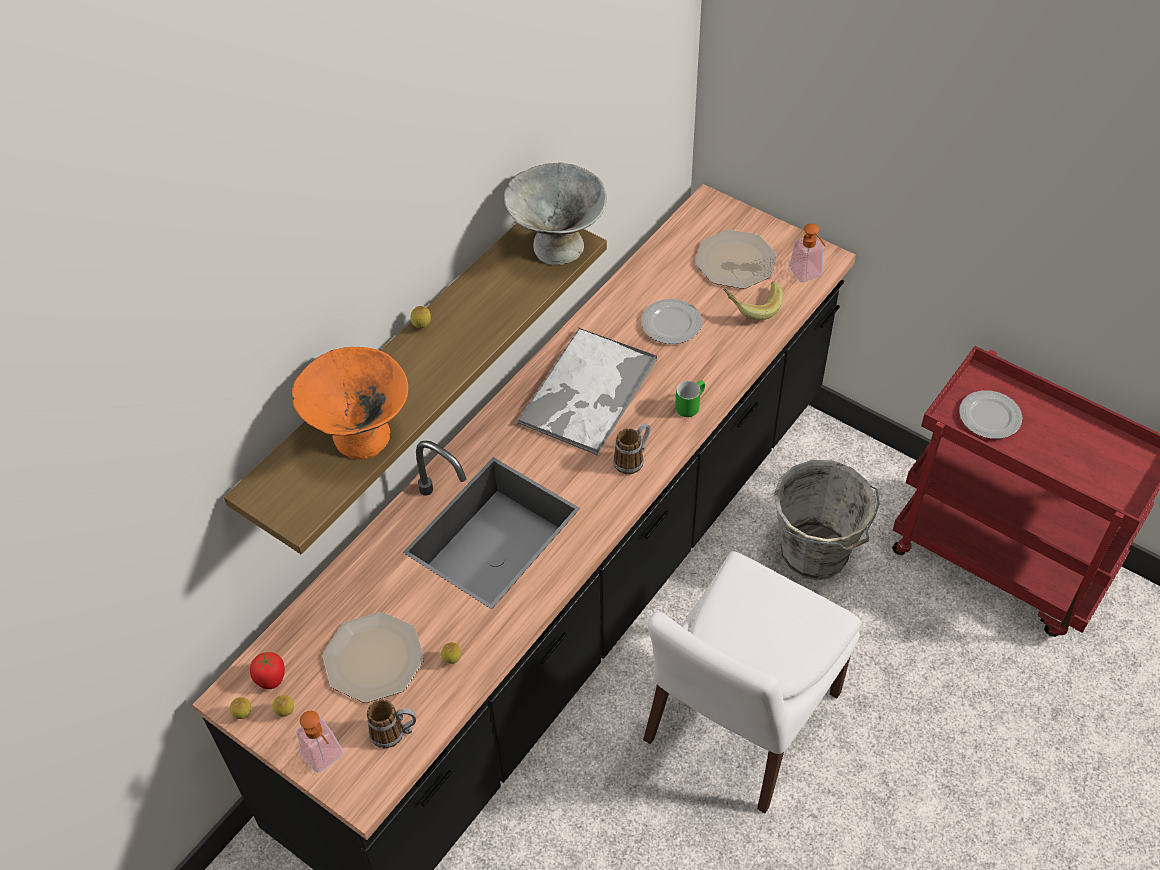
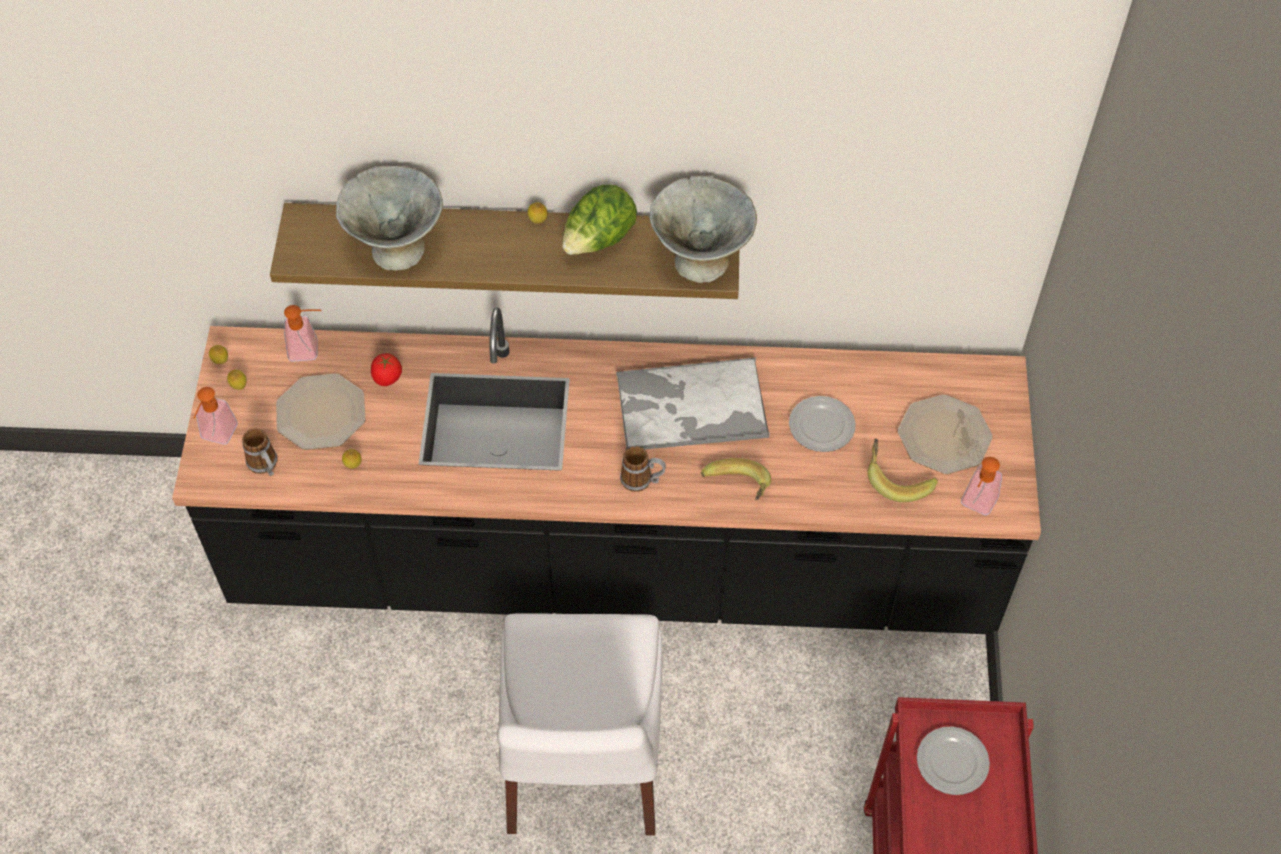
camera: 55 degrees right, 5 degrees up
(271, 679) = (261, 359): tomato -> tomato (387, 378)
(295, 633) = (309, 349): none -> soap dispenser
(360, 436) = (397, 249): orange bowl -> grey bowl
(479, 298) = (599, 240): none -> lettuce
(689, 405) = (736, 490): green mug -> banana
(738, 722) = (582, 765): white chair -> white chair turned 90 degrees counterclockwise
(815, 555) = (809, 738): grey bucket -> none

